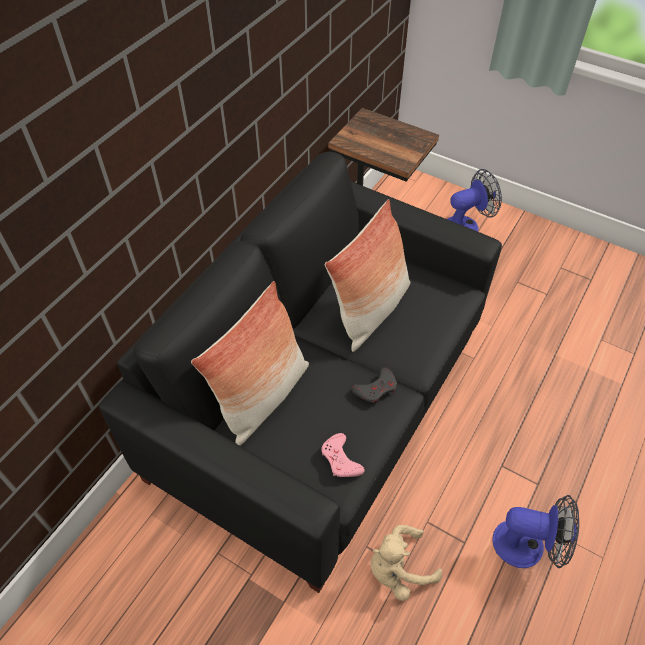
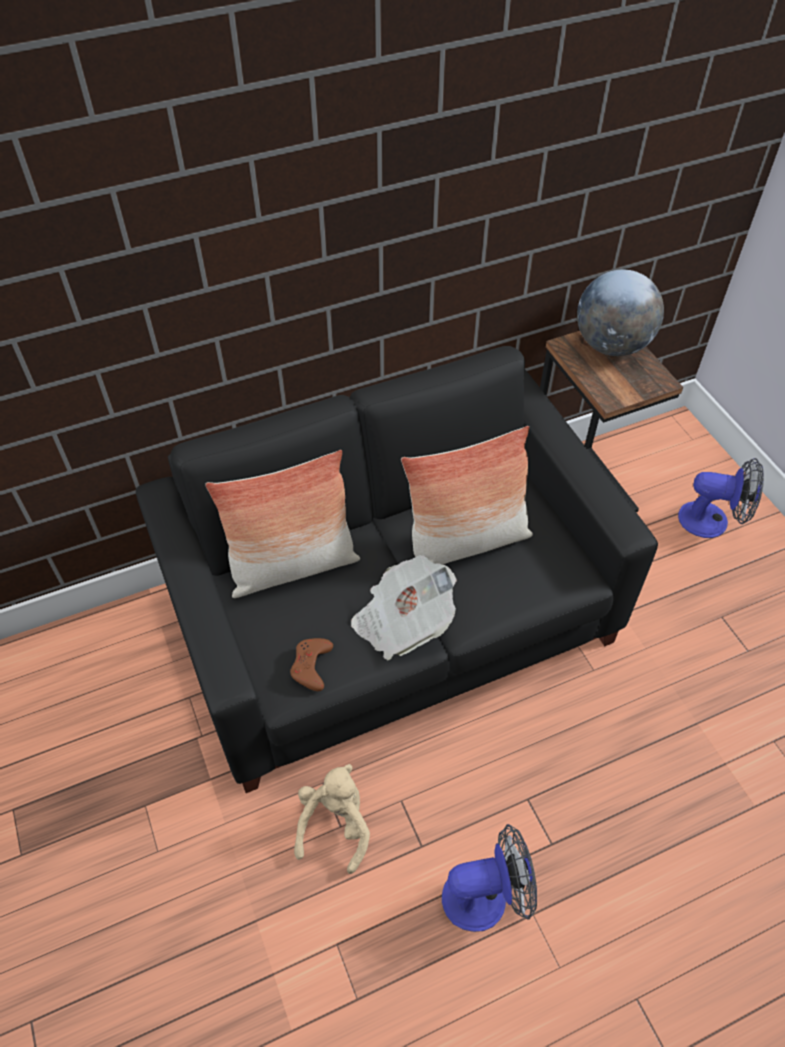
camera: 35 degrees right, 0 degrees up
(341, 459) = (311, 666): pink game controller -> brown game controller
(373, 127) = (611, 345): none -> globe
(376, 389) = (402, 621): grey game controller -> newspaper
(398, 569) = (335, 825): beige plush toy -> beige plush toy turned 90 degrees clockwise
(528, 545) = (486, 896): fan -> fan turned 60 degrees counterclockwise

